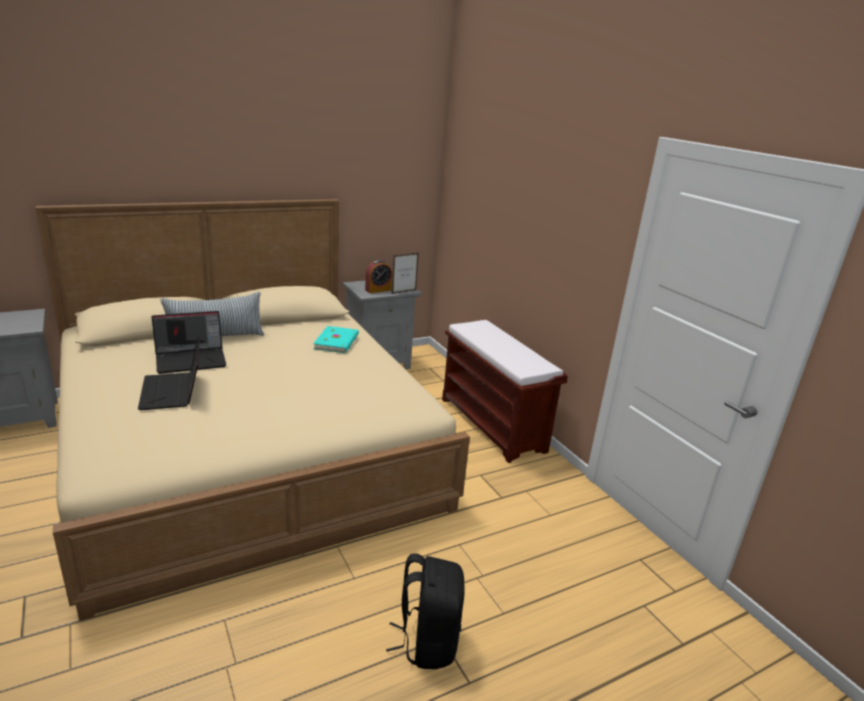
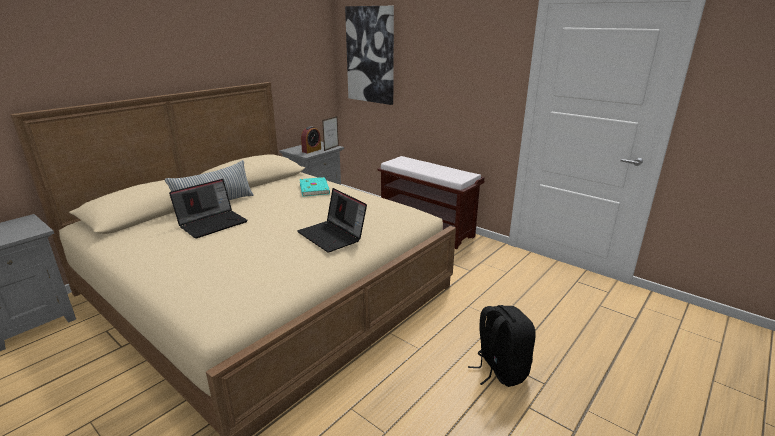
camera: 20 degrees left, 0 degrees up
(173, 392) = (223, 248): laptop -> laptop (333, 236)
(475, 181) = (370, 55): none -> picture

